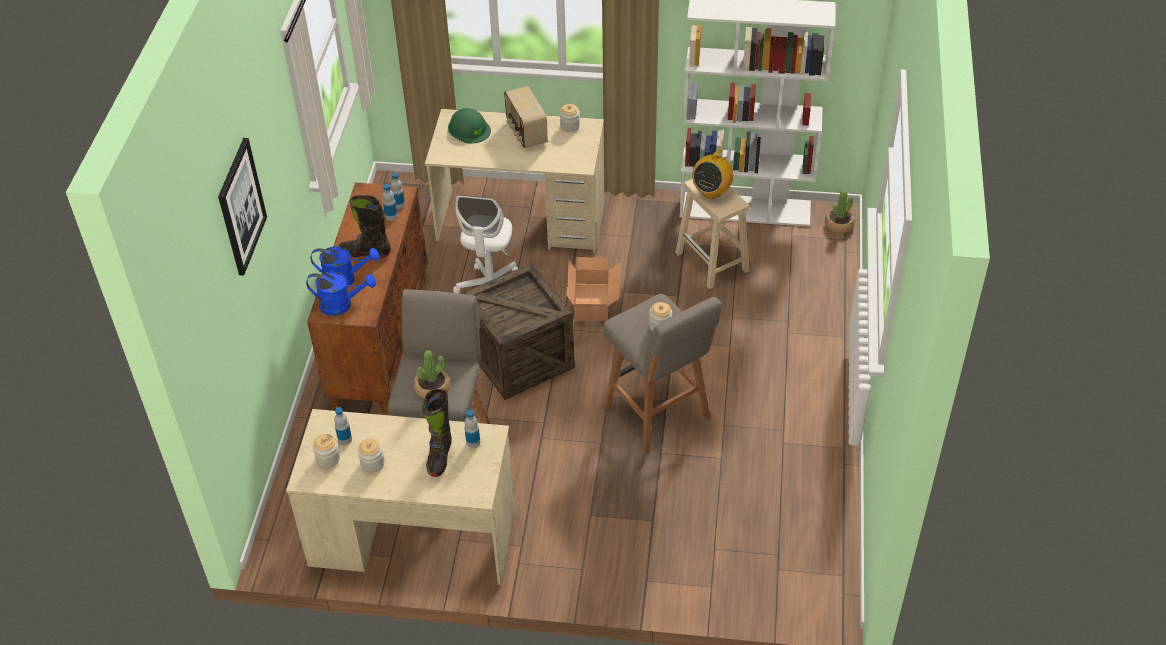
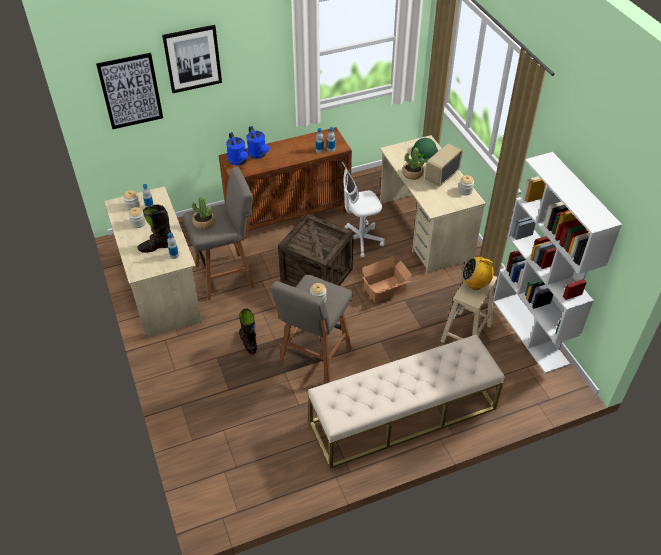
camera: 60 degrees right, 0 degrees up
(216, 311) = (130, 91): none -> picture
(365, 252) = (284, 153): black boot -> black boot (248, 342)
(794, 369) = (402, 415): none -> beige bench
(839, 225) = (561, 390): potted plant -> potted plant (412, 174)

